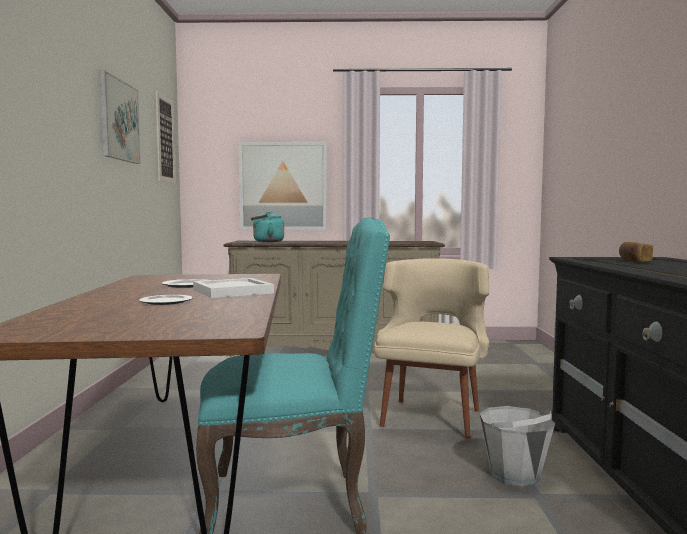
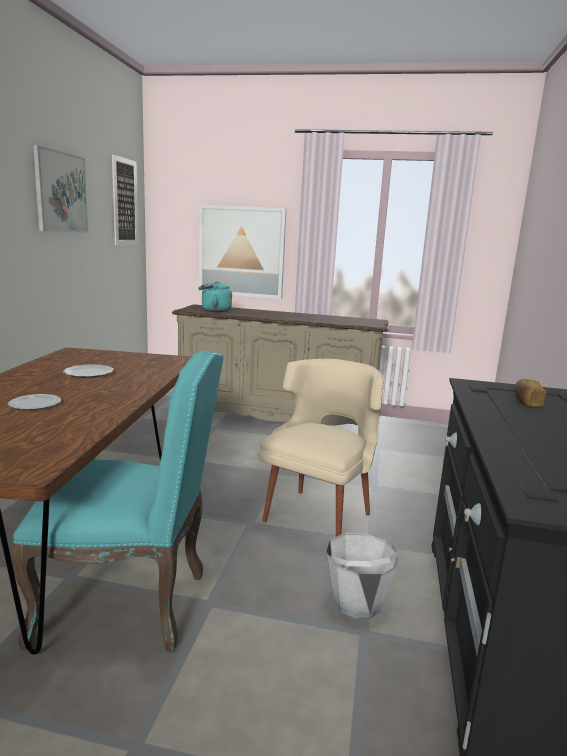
camera: 10 degrees right, 10 degrees up
(232, 291) = (114, 390): white tray -> none

